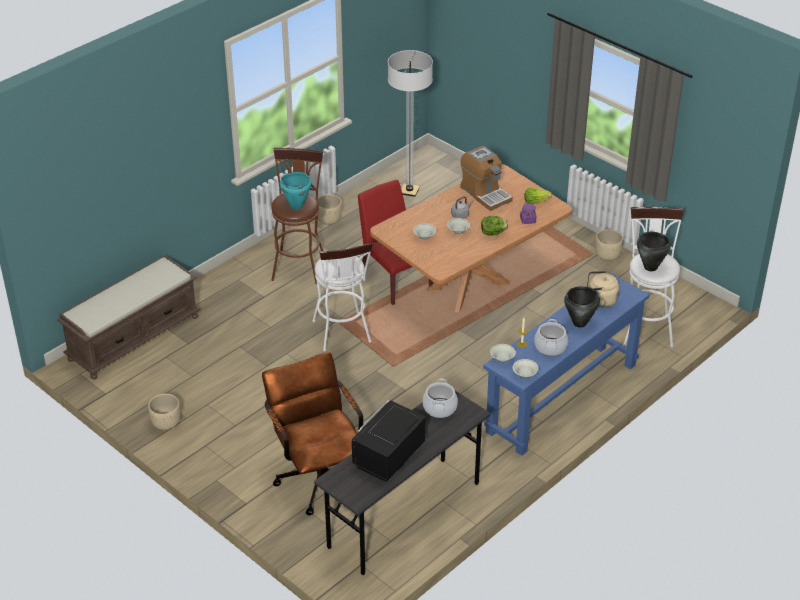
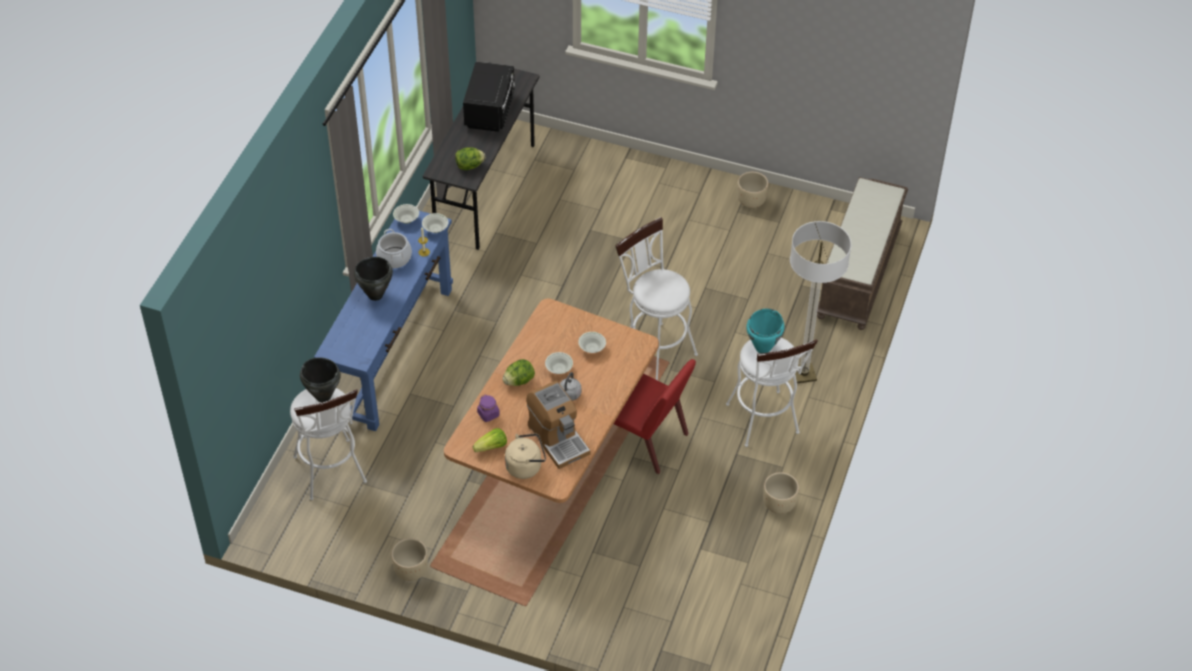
camera: 155 degrees right, 10 degrees up
(299, 264) = (765, 423): brown stool -> white stool
(318, 475) = (581, 200): brown office chair -> none
(409, 191) = (712, 592): floor lamp -> floor lamp (803, 374)
(440, 408) = (469, 166): cooking pot -> lettuce
(485, 194) = (558, 438): coffee machine -> coffee machine turned 150 degrees counterclockwise
(600, 300) = (364, 330): beige kettle -> beige kettle (526, 466)

